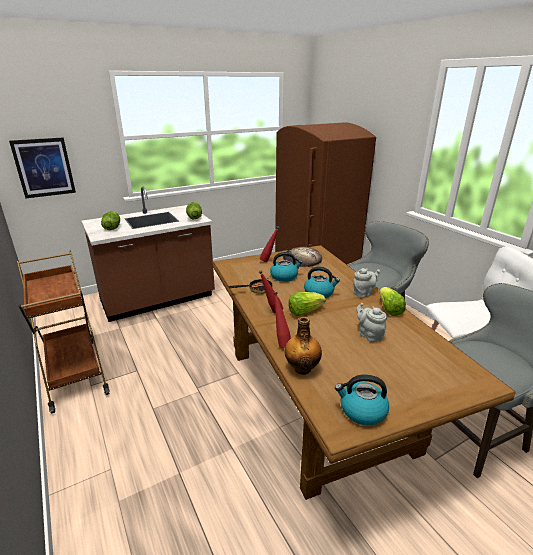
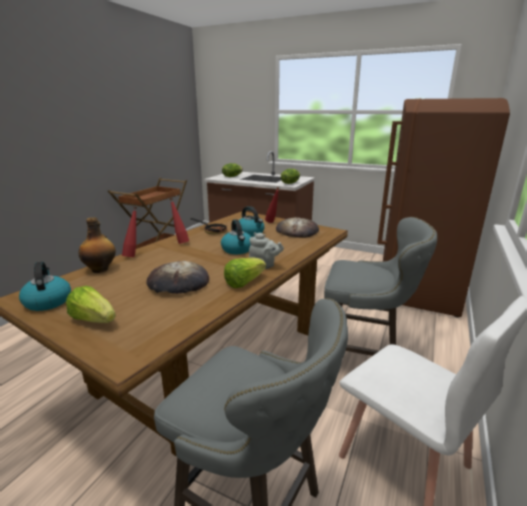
camera: 55 degrees right, 5 degrees down
(44, 167) = (224, 129): picture -> none
(304, 311) = (194, 252): lettuce -> lettuce (94, 320)
(369, 335) = (178, 283): grey teapot -> bread

